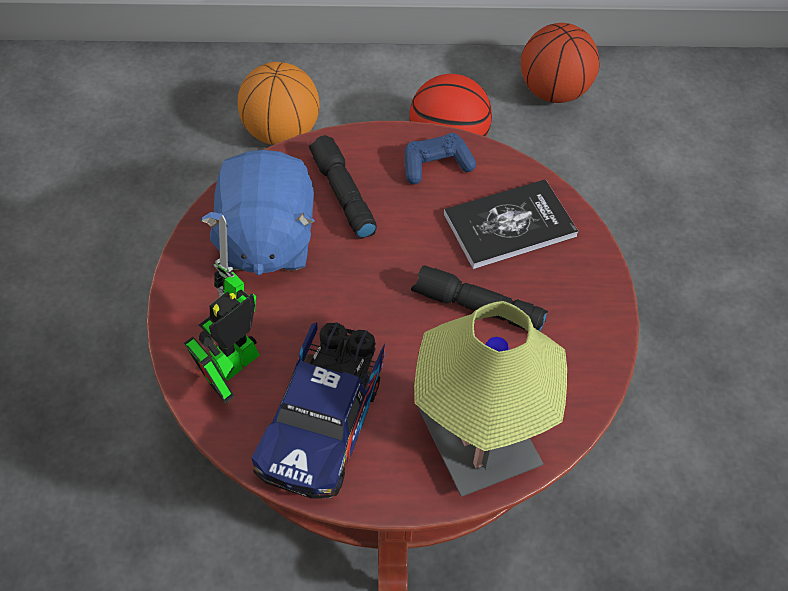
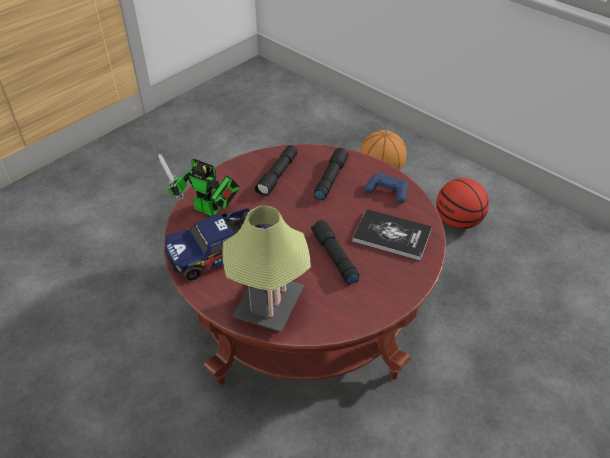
camera: 45 degrees right, 10 degrees down
(231, 366) = (209, 210): toy robot -> toy robot turned 150 degrees counterclockwise
(265, 240) = (278, 176): blue plush toy -> black flashlight
(553, 92) = (545, 231): basketball -> none

